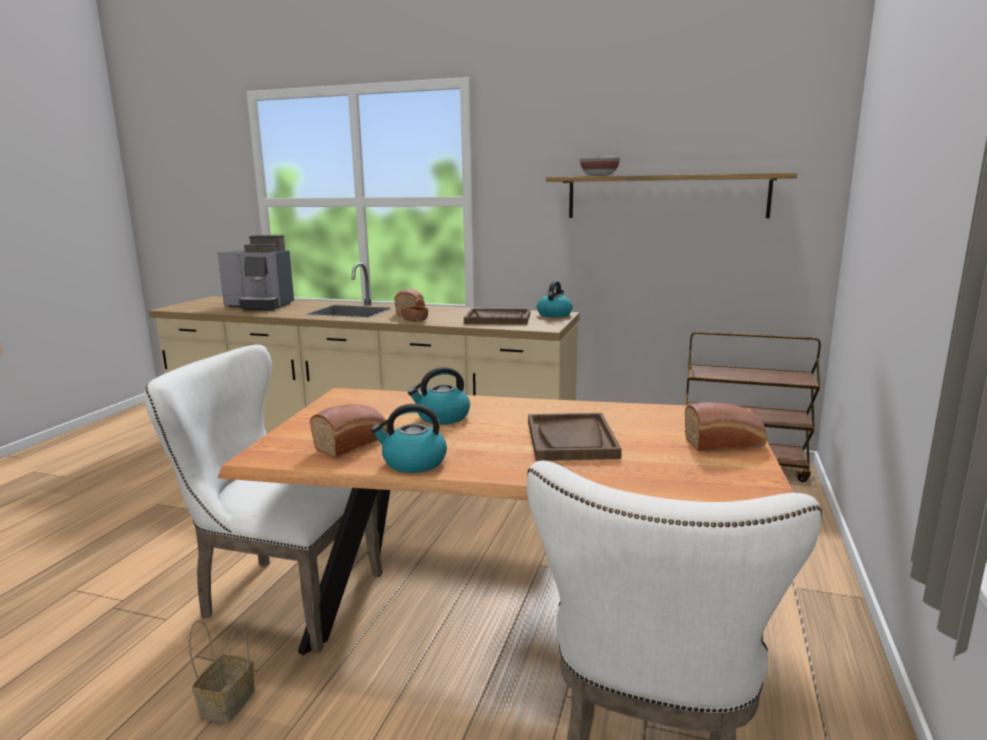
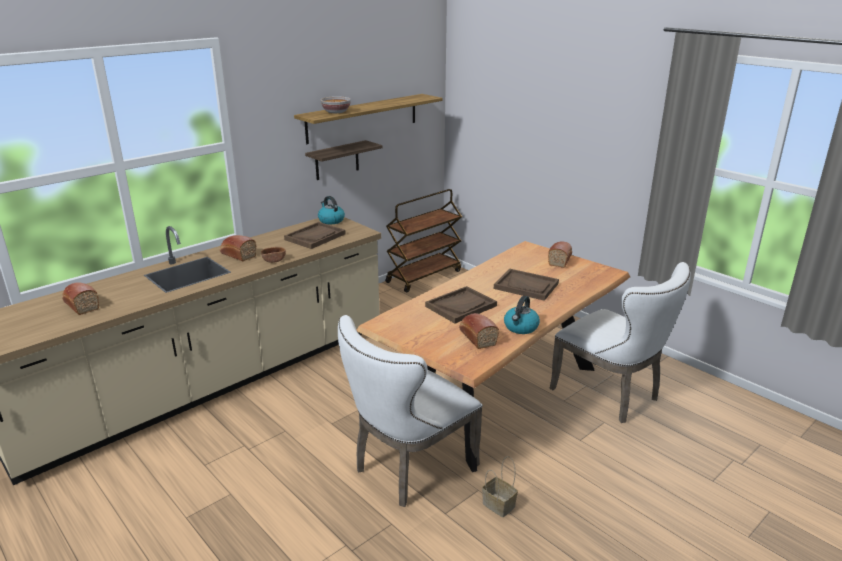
camera: 60 degrees left, 10 degrees up
(260, 306) = (80, 305): coffee machine -> bread
(442, 417) = (461, 306): kettle -> brown tray
(615, 249) = (337, 160): none -> shelf

